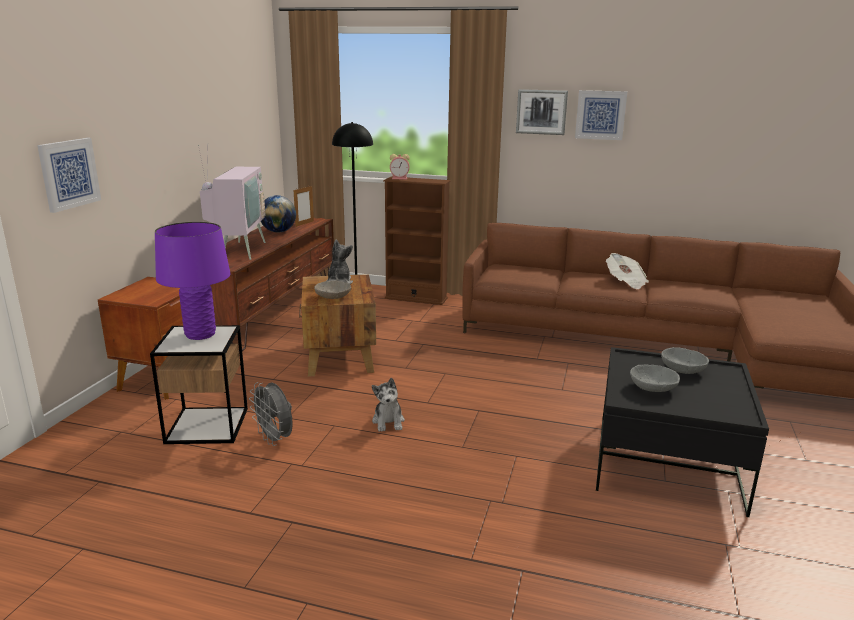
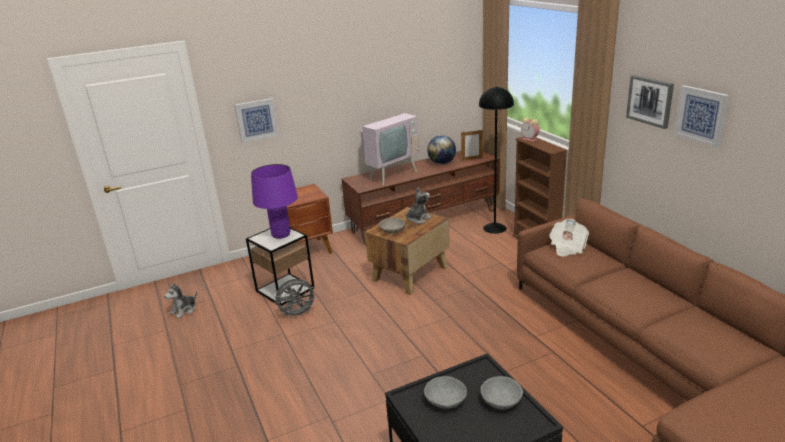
camera: 50 degrees right, 5 degrees up
(275, 439) = (298, 314): grey fan -> grey fan turned 120 degrees counterclockwise
(388, 421) = (363, 334): plush toy -> plush toy (184, 310)
(626, 282) = (651, 300): newspaper -> newspaper (567, 247)

